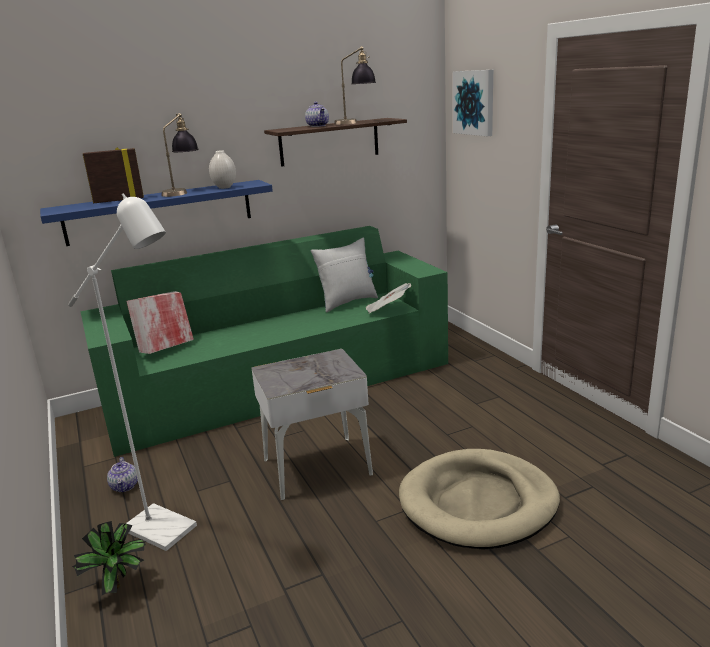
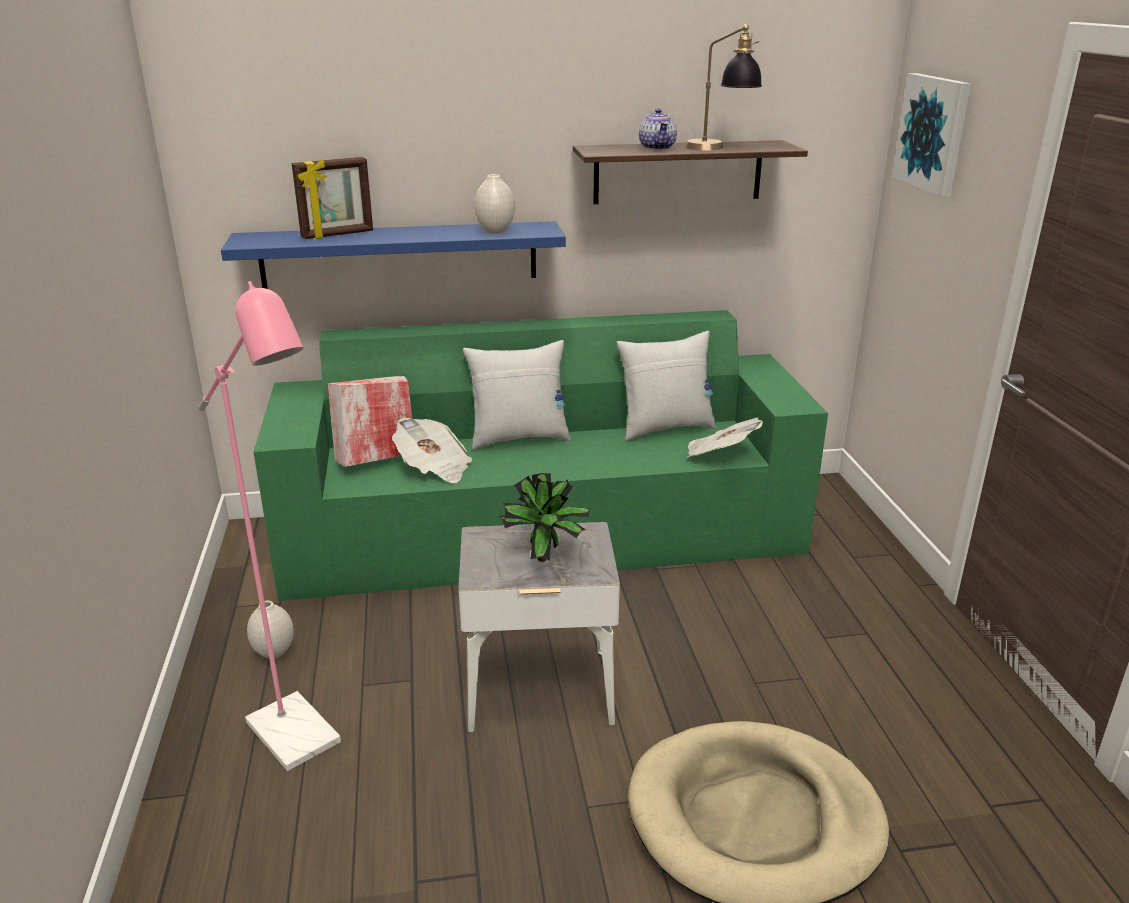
camera: 15 degrees right, 5 degrees up
(119, 200) = (338, 235): picture frame -> picture frame turned 150 degrees clockwise
(121, 587) = (211, 811): potted plant -> potted plant (547, 561)
(125, 486) = (274, 652): teapot -> white vase
(169, 532) = (302, 742): white floor lamp -> pink floor lamp
(183, 192) = (433, 231): table lamp -> none
(209, 347) = (434, 468): none -> newspaper
(257, 323) = (518, 439): none -> grey pillow

